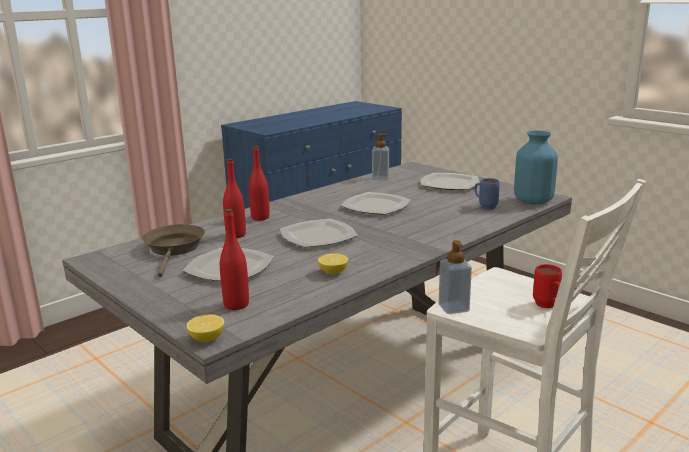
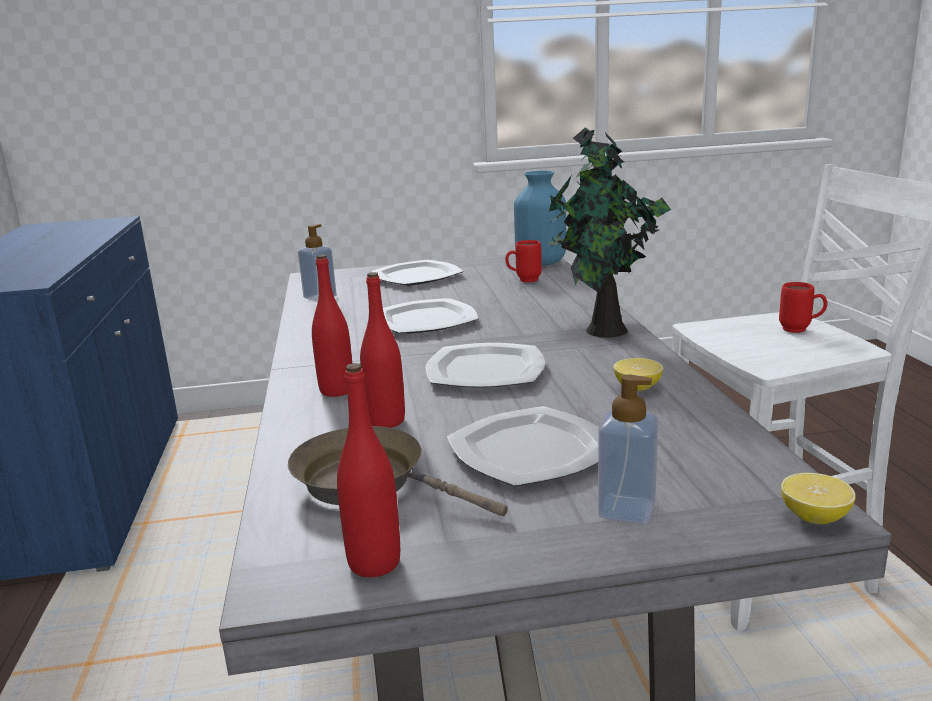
camera: 55 degrees left, 0 degrees up
(236, 305) = (695, 471): red bottle -> red bottle (374, 563)
(416, 246) = (604, 331): none -> potted plant
(453, 308) = (770, 365): soap dispenser -> soap dispenser (626, 510)
(485, 207) = (523, 280): blue mug -> red mug

